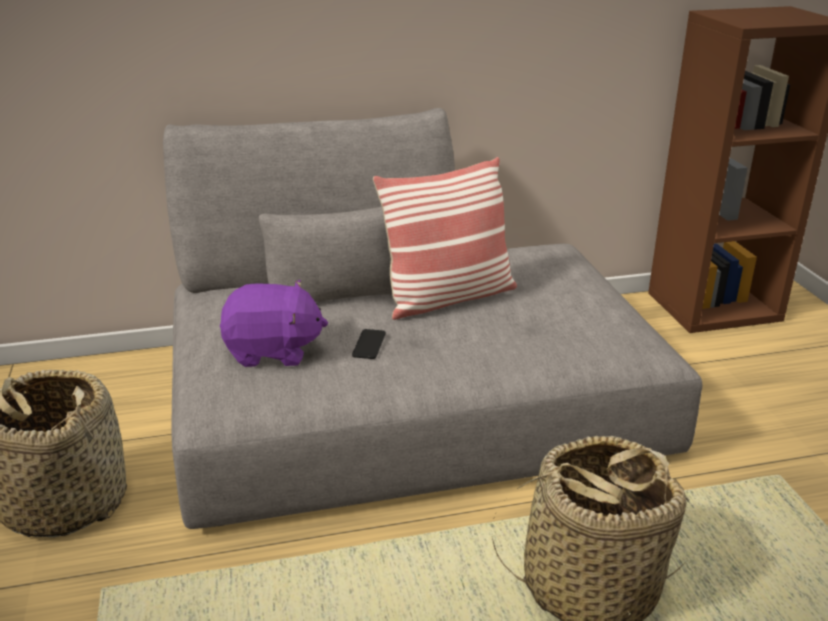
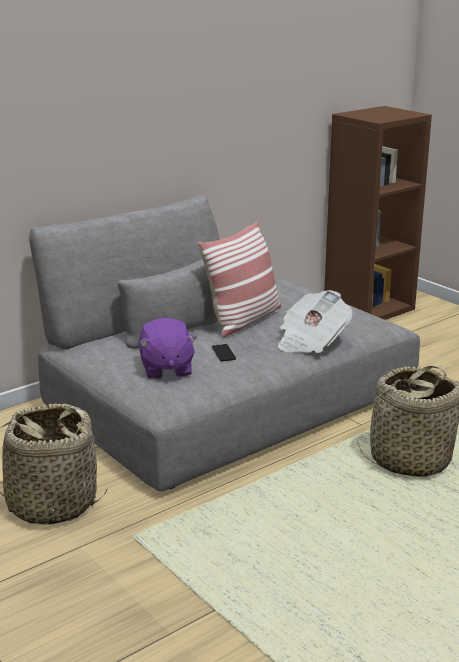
camera: 25 degrees left, 5 degrees down
(273, 351) = (166, 369): purple plush toy -> purple plush toy turned 105 degrees clockwise
(508, 354) = (311, 341): none -> newspaper

